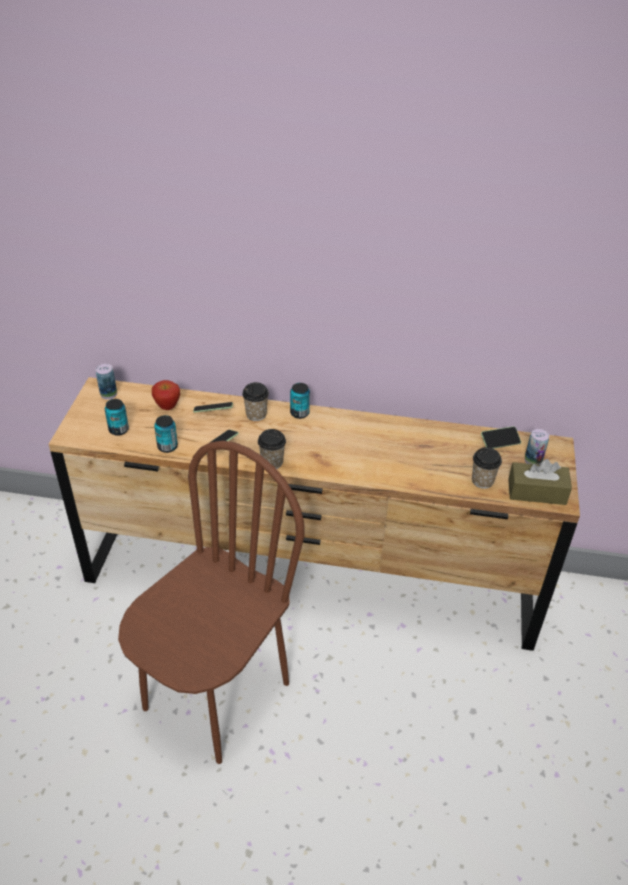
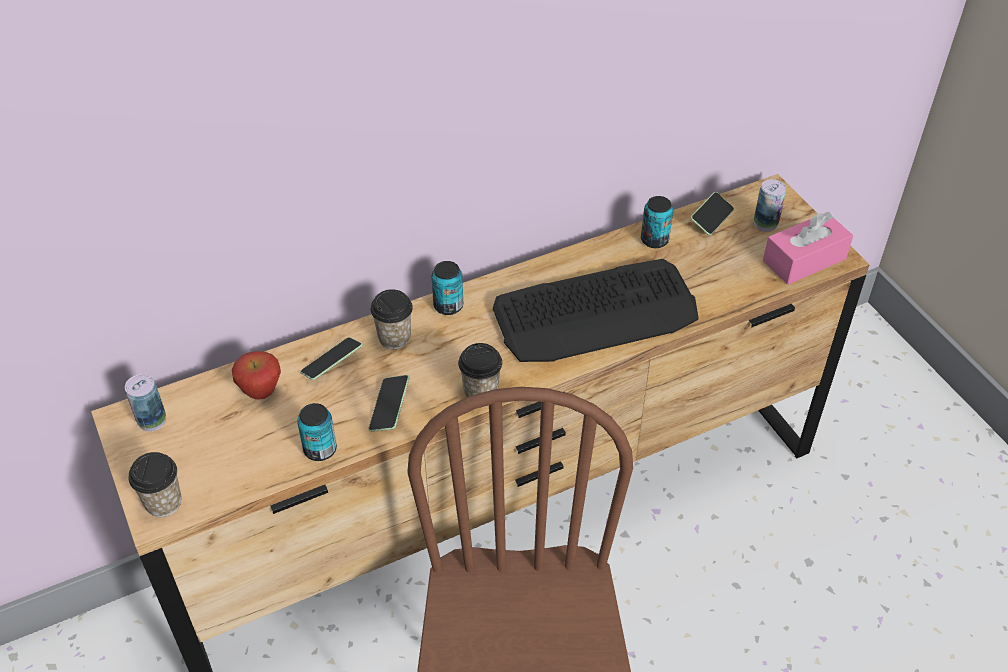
camera: 35 degrees left, 5 degrees up
(118, 430) = (223, 465): can -> can (654, 240)
(376, 456) = (596, 313): none -> keyboard
(482, 481) = (739, 278): cup -> cup (163, 502)
(536, 492) = (804, 260): brown tissue box -> pink tissue box

